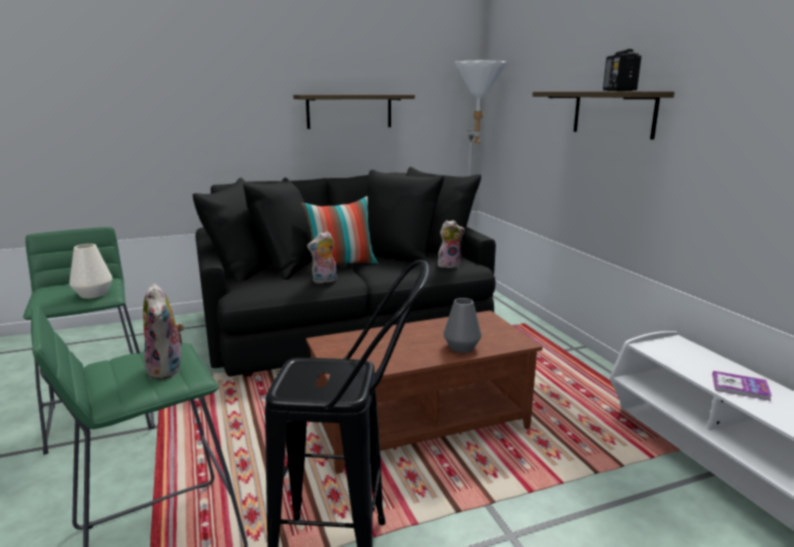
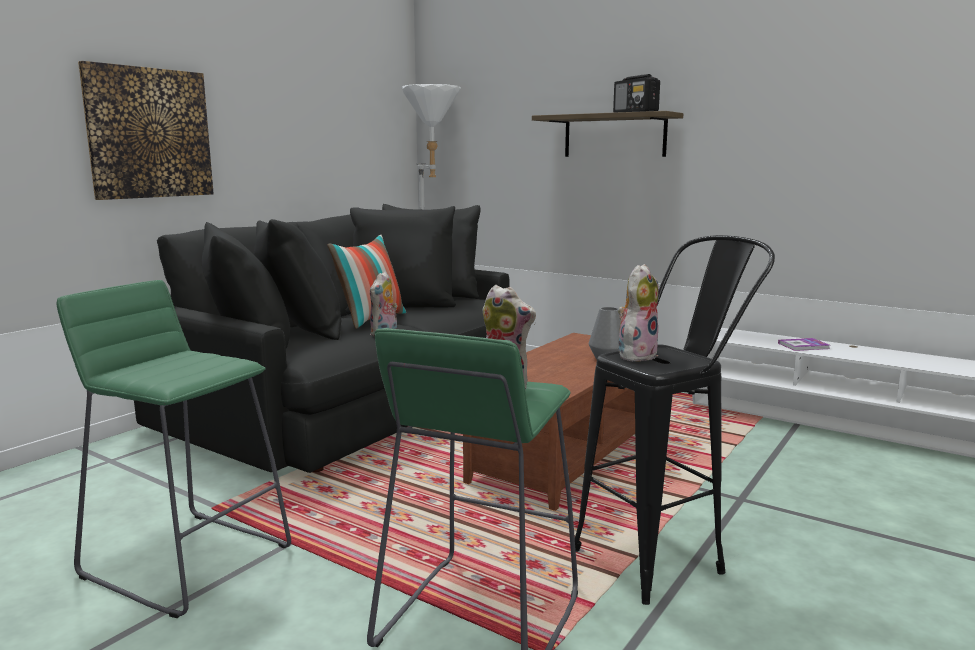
camera: 35 degrees left, 5 degrees down
(94, 294) = (215, 364): white vase -> none
(222, 111) = (149, 133): none -> picture
(349, 111) = (295, 139): shelf -> none
(449, 265) = (478, 304): plush toy -> plush toy (636, 355)

